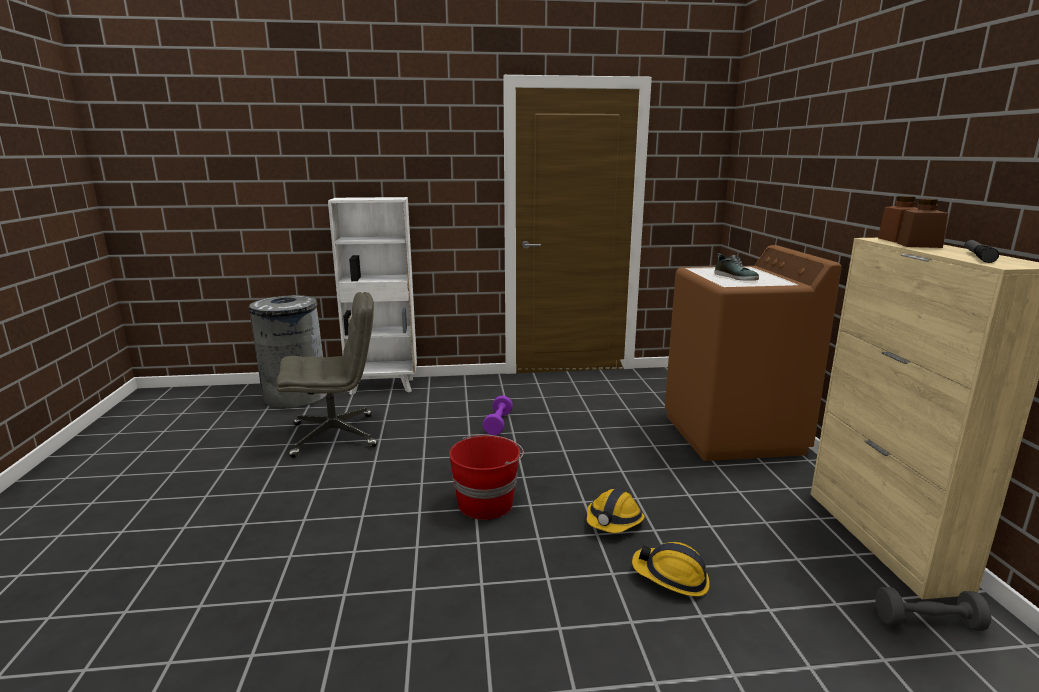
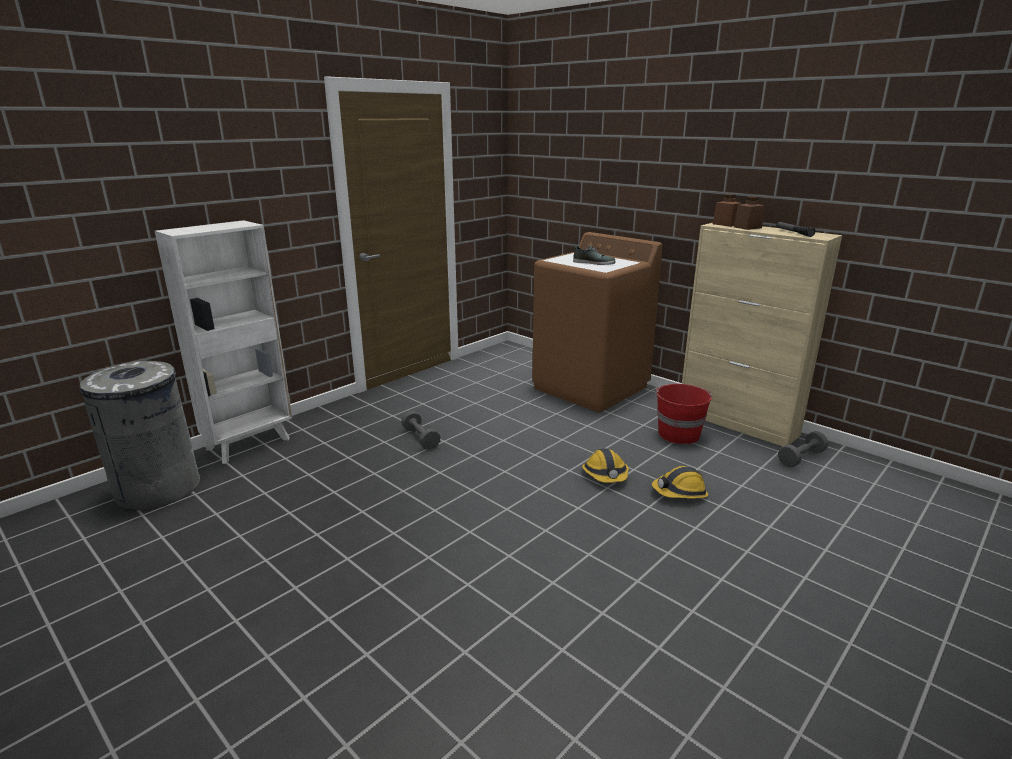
camera: 40 degrees left, 5 degrees up
(335, 435) = (280, 506): grey office chair -> none
(486, 503) = (508, 501): red bucket -> red bucket (678, 434)
(498, 424) = (421, 438): purple dumbbell -> grey dumbbell

